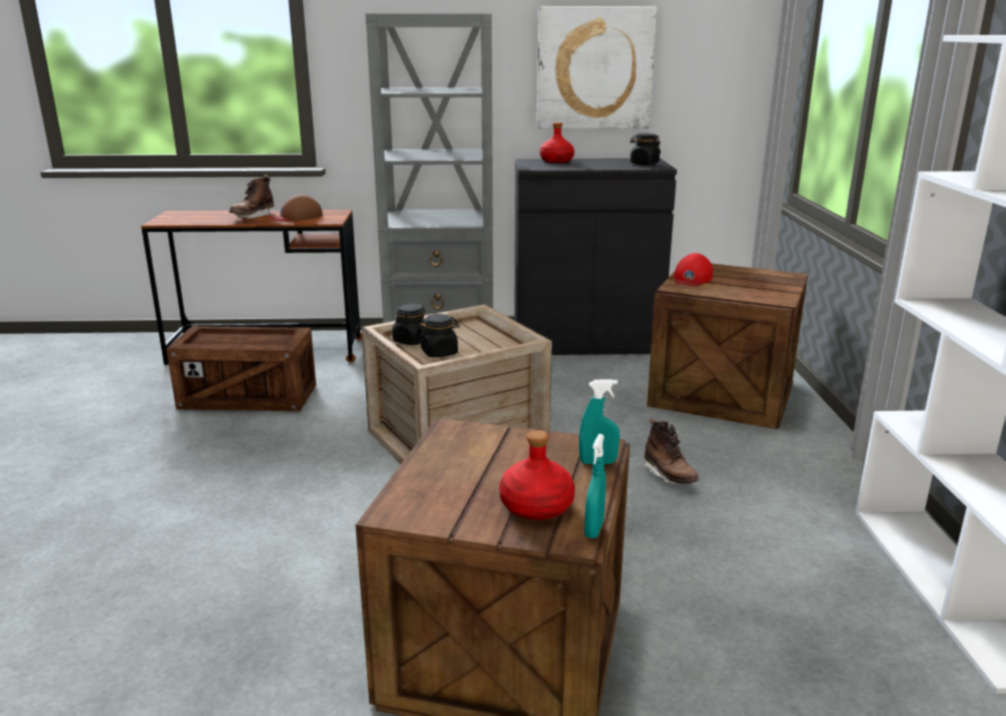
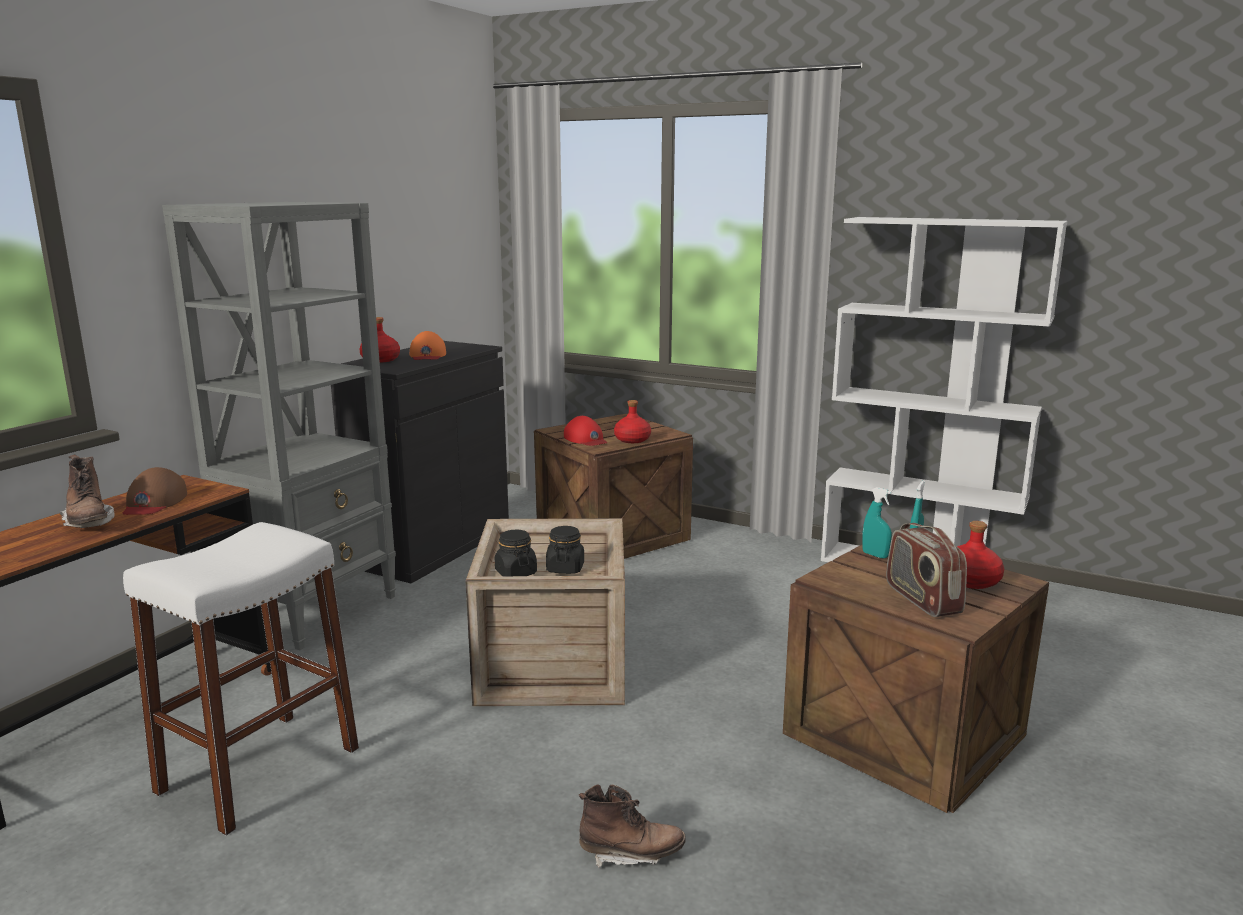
camera: 60 degrees left, 5 degrees down
(248, 398) = (259, 770): crate -> white stool
(449, 484) = (921, 599): none -> radio
(594, 68) = (378, 256): picture -> none
(594, 529) = (1010, 572): turquoise spray bottle -> turquoise spray bottle (875, 555)
(595, 164) = (427, 355): none -> orange cap
(644, 163) = (456, 347): black jar -> none
(669, 476) = (718, 597): brown boot -> brown boot (631, 854)
(725, 292) = (632, 440): none -> red bottle

